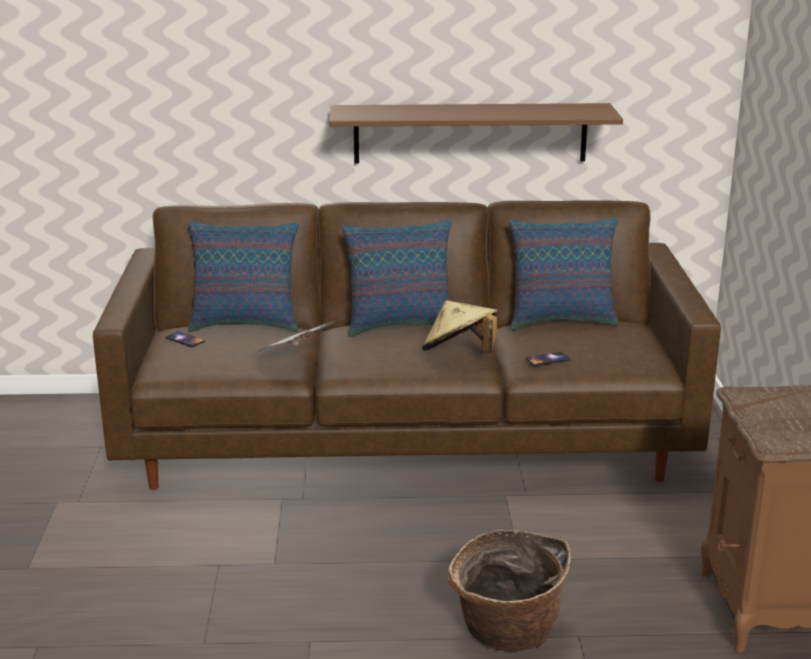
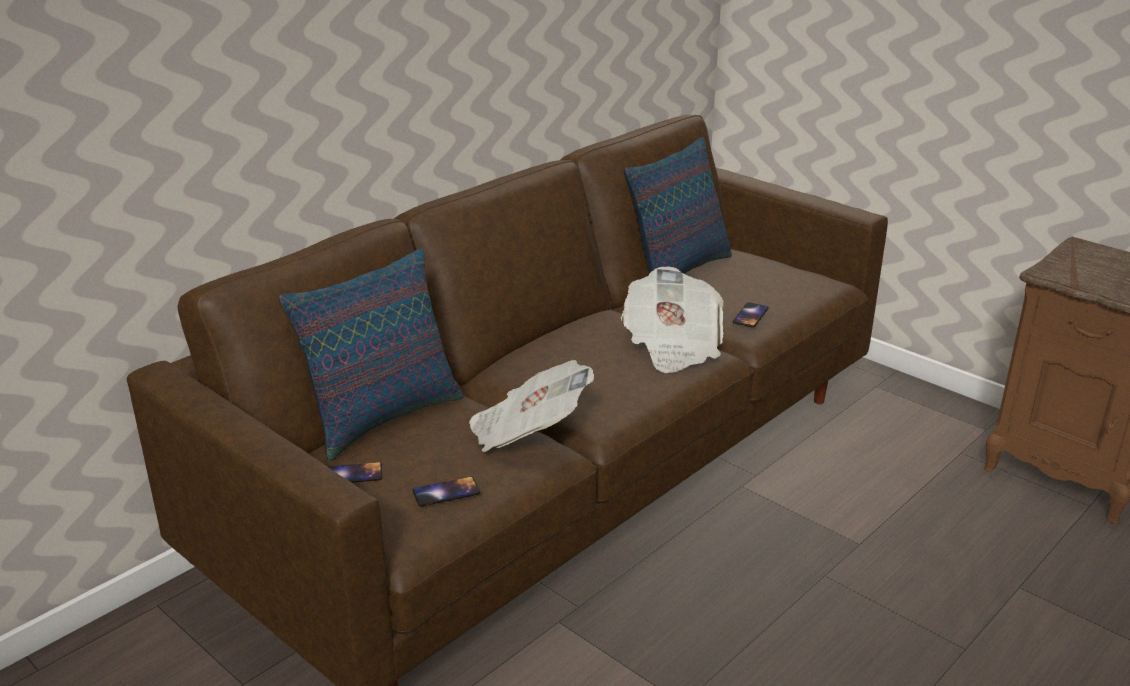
camera: 45 degrees left, 5 degrees up
(207, 364) = (446, 492): none -> phone
(400, 326) = (553, 341): blue pillow -> none
(460, 354) = (672, 346): beige hat -> newspaper
(470, 133) = (513, 74): brown shelf -> none
(506, 633) = (976, 625): basket -> none

